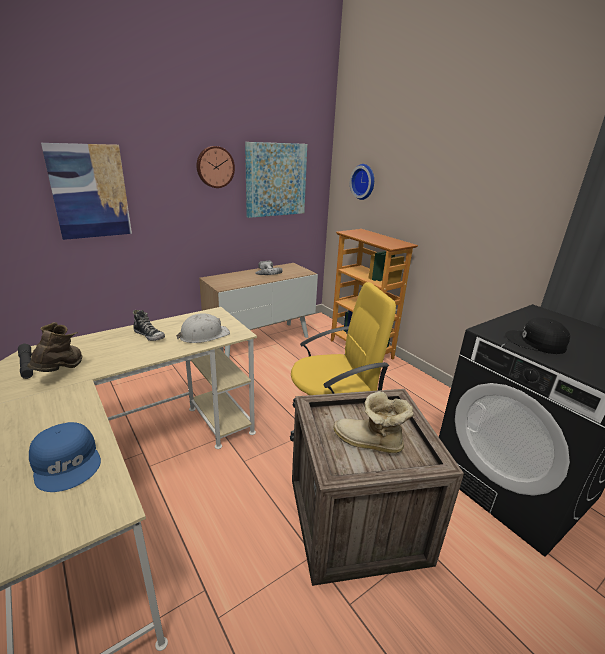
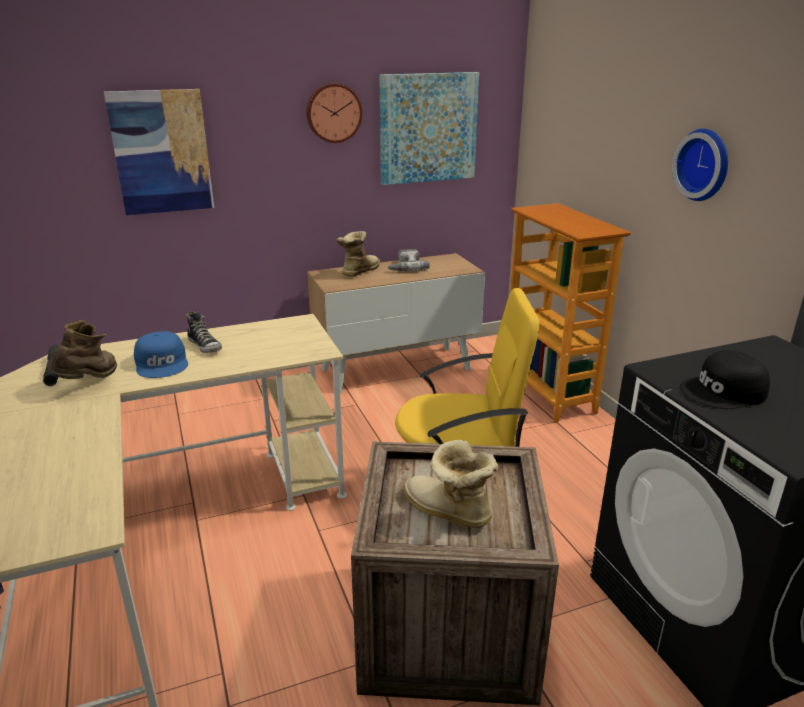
camera: 15 degrees right, 0 degrees up
(68, 462) = (64, 479): blue cap -> blue cap (162, 363)
(203, 335) = (273, 350): white hard hat -> none
(235, 276) = (358, 272): none -> boot
(364, 182) = (564, 129): wall clock -> wall clock (705, 164)
(536, 342) = (724, 392): black cap -> black cap turned 60 degrees counterclockwise

